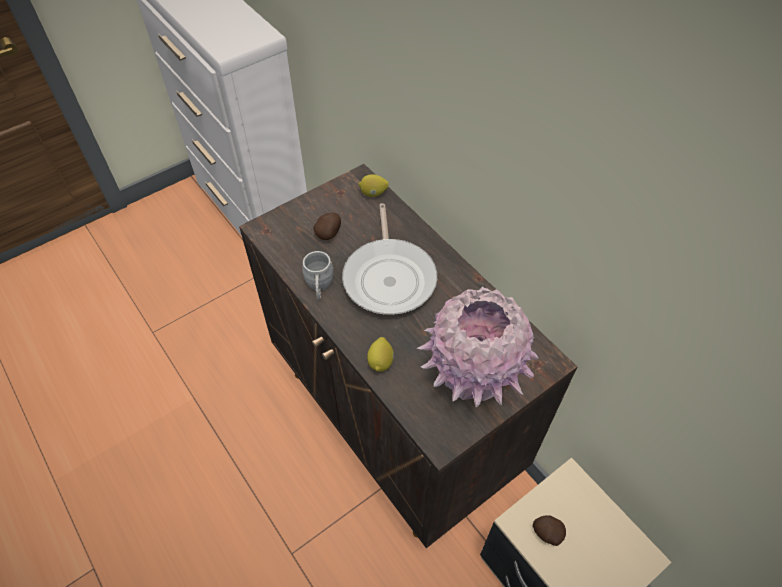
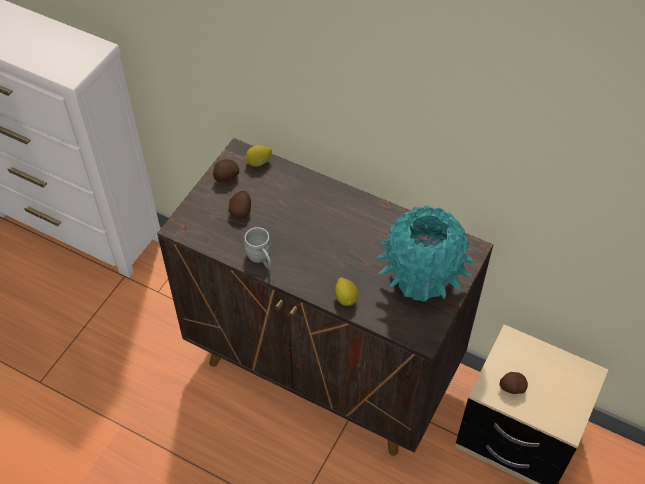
camera: 25 degrees left, 0 degrees up
(334, 197) = (226, 177): none -> potato
(389, 277) = (314, 228): frying pan -> none
(473, 375) = (421, 280): pink vase -> turquoise vase

